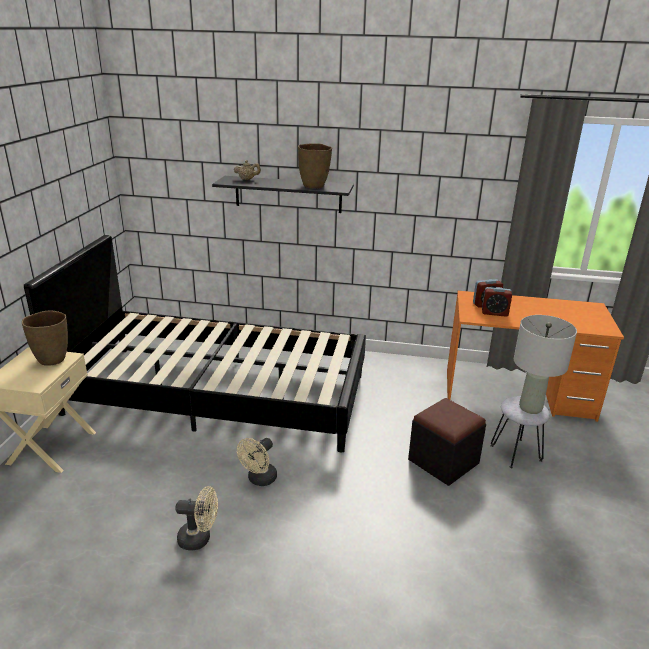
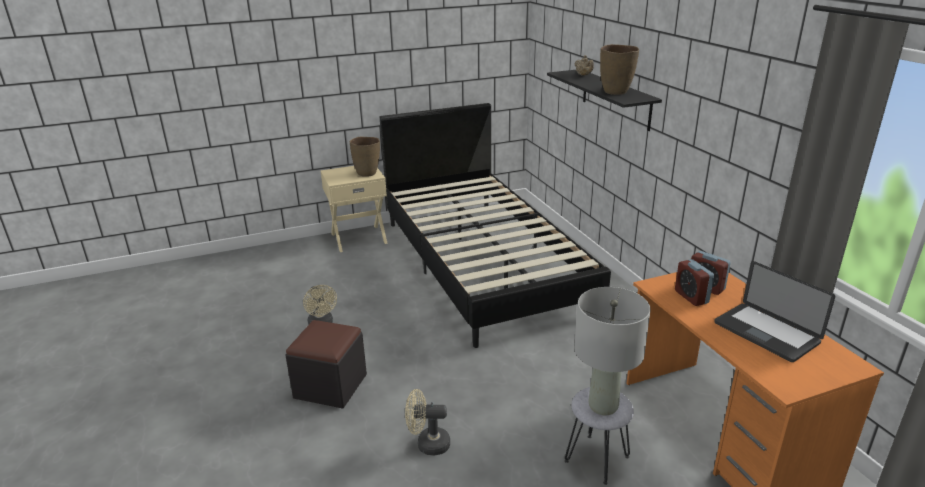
camera: 60 degrees right, 0 degrees up
(259, 480) = (401, 322): beige fan -> beige fan (428, 444)
(443, 461) = (524, 409): black ottoman -> black ottoman (330, 386)
(550, 311) = (766, 333): none -> laptop

